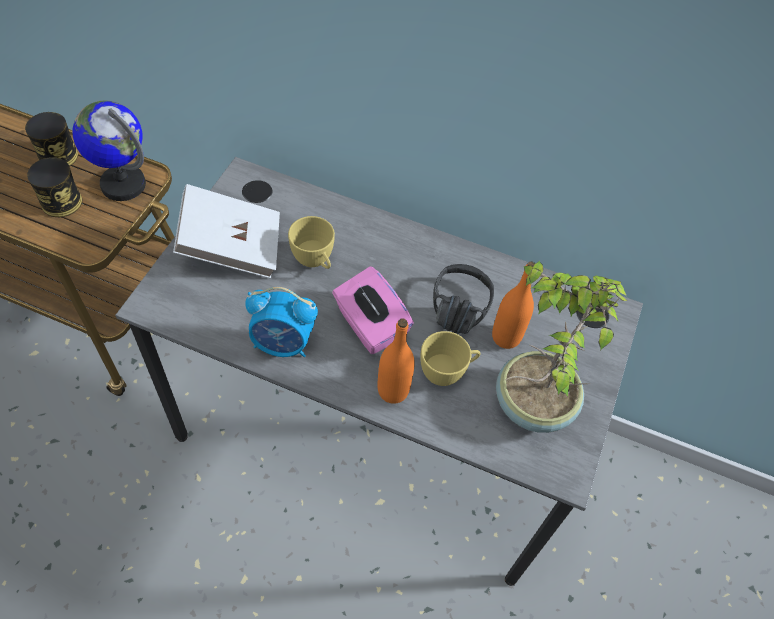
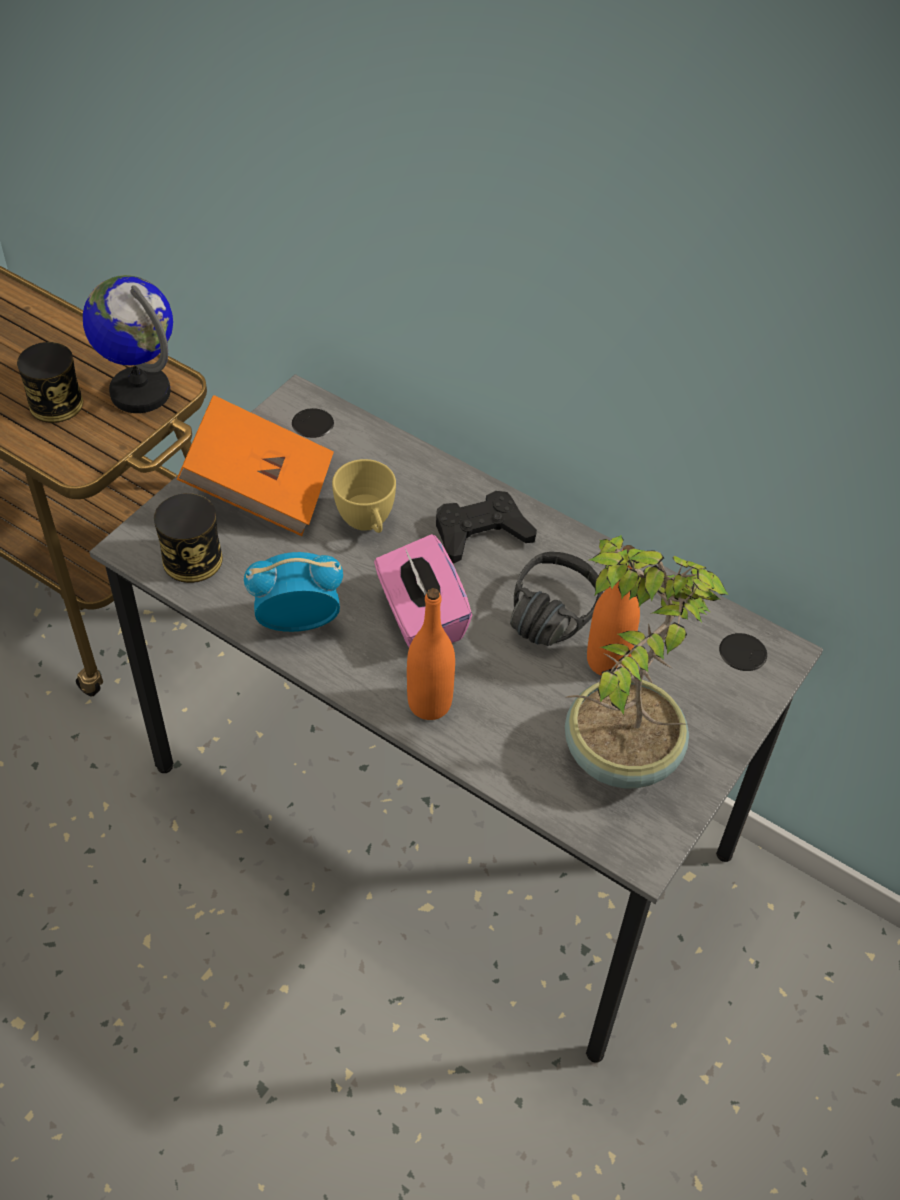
camera: 15 degrees right, 5 degrees down
(58, 156) = (65, 345): can -> can (192, 559)
(231, 247) = (260, 489): white book -> orange book
(283, 343) = (297, 621): alarm clock -> alarm clock turned 150 degrees clockwise
(396, 256) = (481, 533): none -> black game controller
(447, 372) = (511, 692): yellow cup -> none

